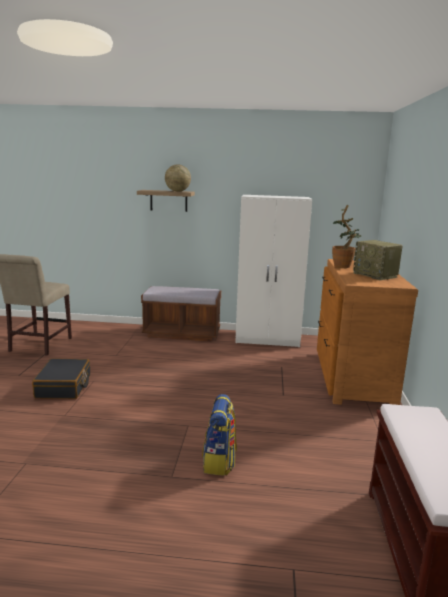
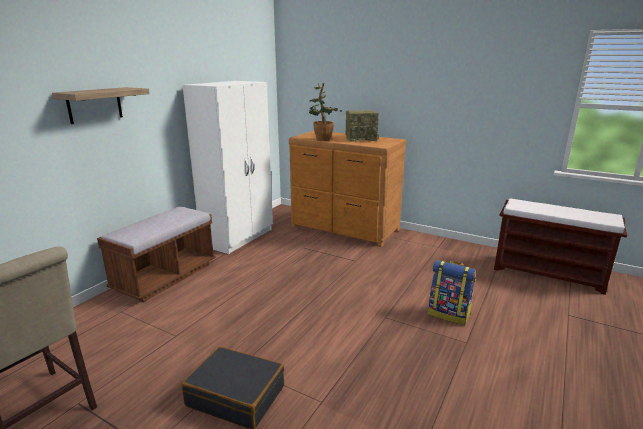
camera: 65 degrees left, 5 degrees up
(177, 191) = (122, 89): globe -> none

